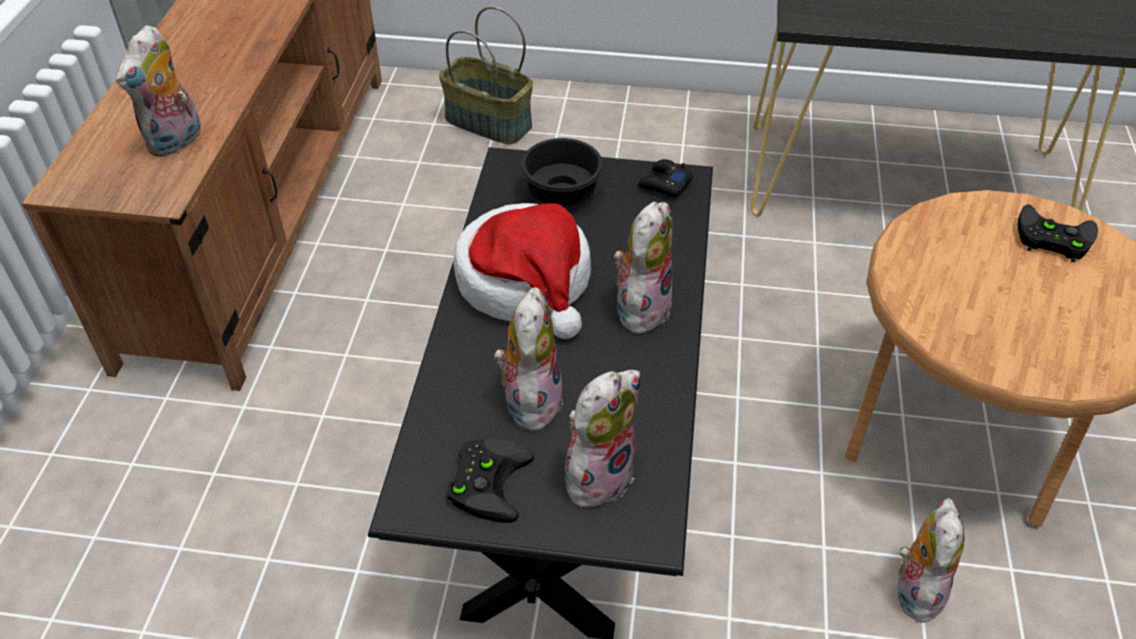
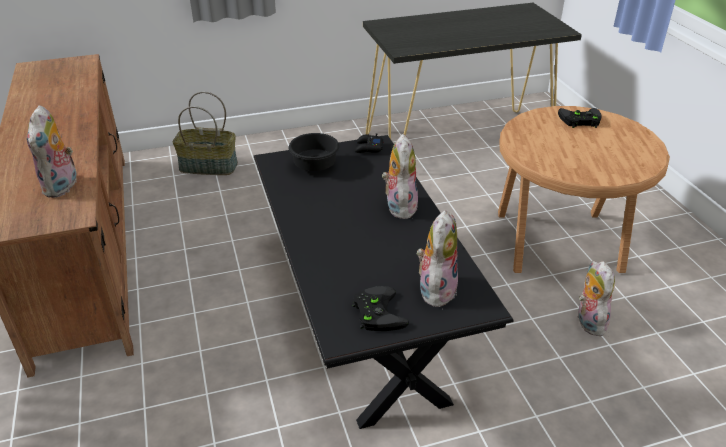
camera: 25 degrees left, 10 degrees down
(526, 282) = (326, 212): hat -> none
(530, 399) = (371, 266): plush toy -> none

